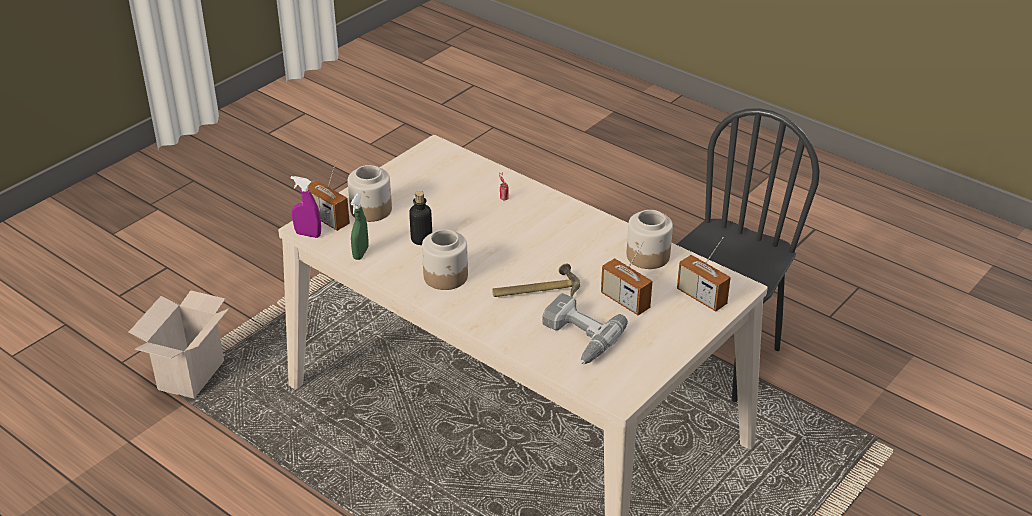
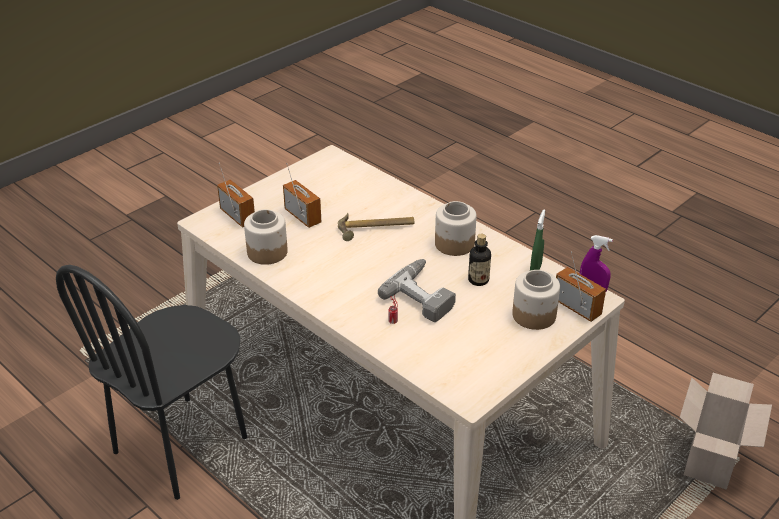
camera: 175 degrees left, 0 degrees up
(577, 338) = (350, 192): power drill -> power drill (424, 295)

